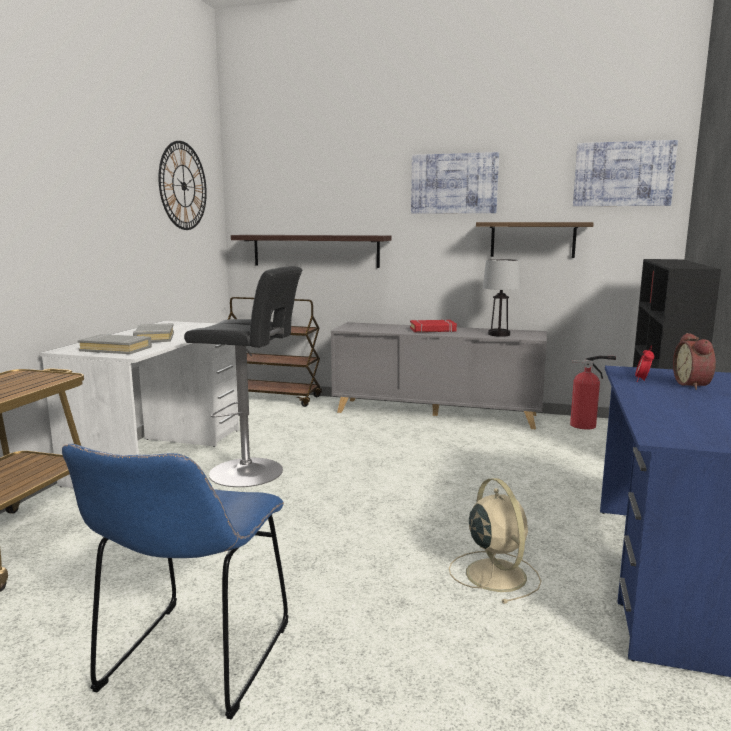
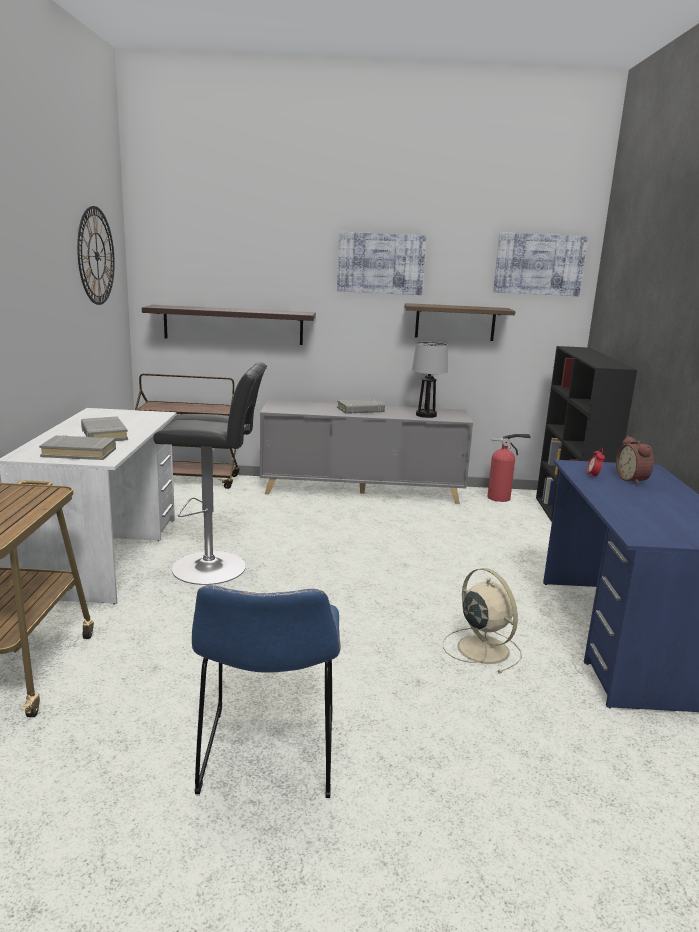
camera: 15 degrees left, 5 degrees up
(433, 330) = (360, 410): red book -> grey book

